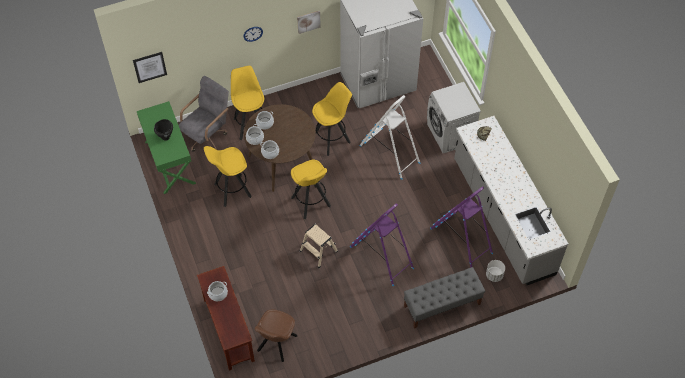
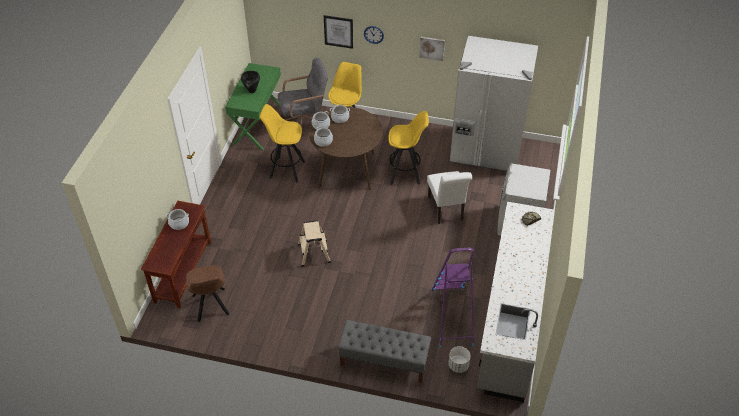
camera: 35 degrees right, 10 degrees down
(150, 67) = (270, 23): picture -> picture (338, 31)
(276, 343) = (211, 305): brown chair -> brown chair turned 75 degrees counterclockwise
(311, 203) = (342, 213): yellow stool -> none
(381, 257) = (364, 288): purple step ladder -> none
(389, 154) = (446, 210): white step ladder -> white chair

